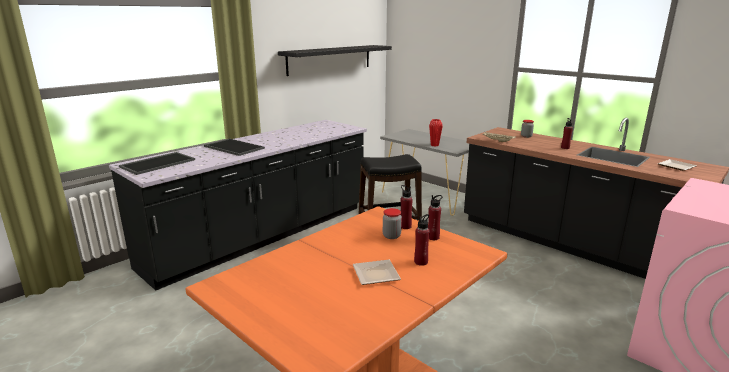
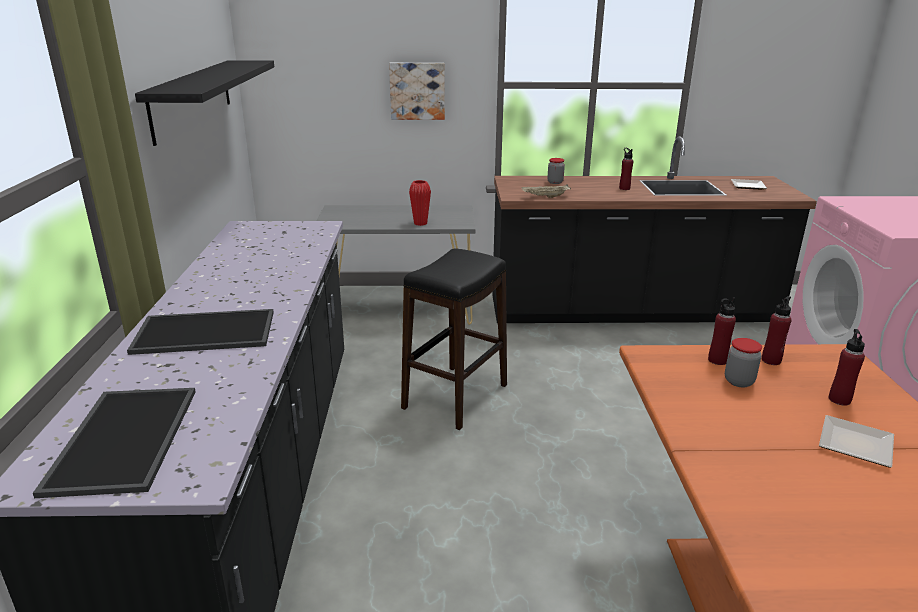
camera: 45 degrees left, 5 degrees up
(467, 69) = (417, 91): none -> picture

